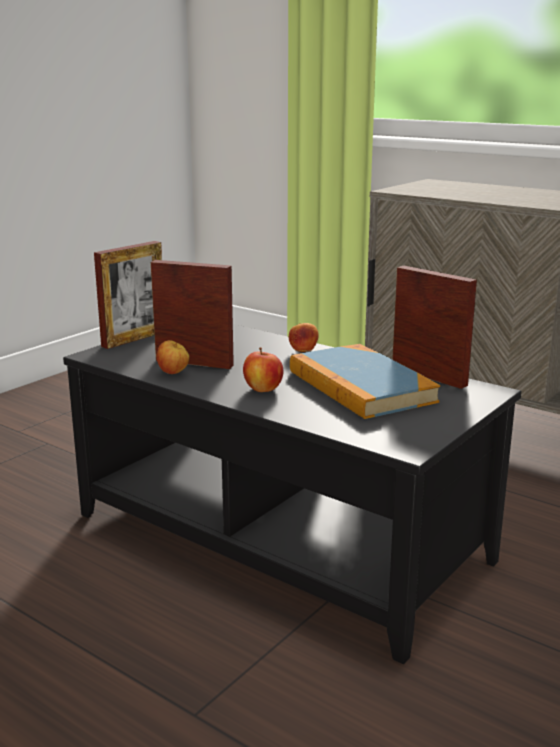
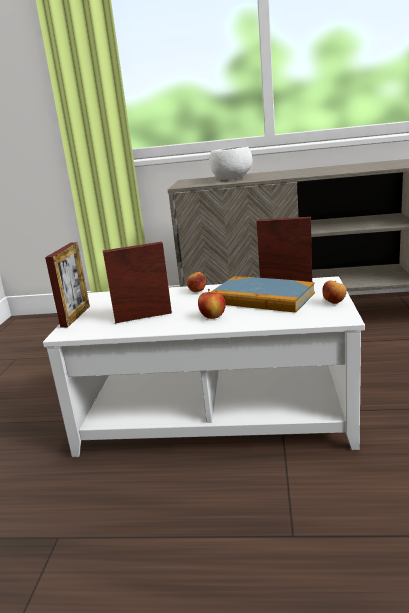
camera: 30 degrees left, 0 degrees up
(173, 373) = (141, 326): apple -> apple (334, 303)
(277, 539) = (215, 416): black coffee table -> white coffee table
(481, 193) = (231, 179): none -> white bowl

